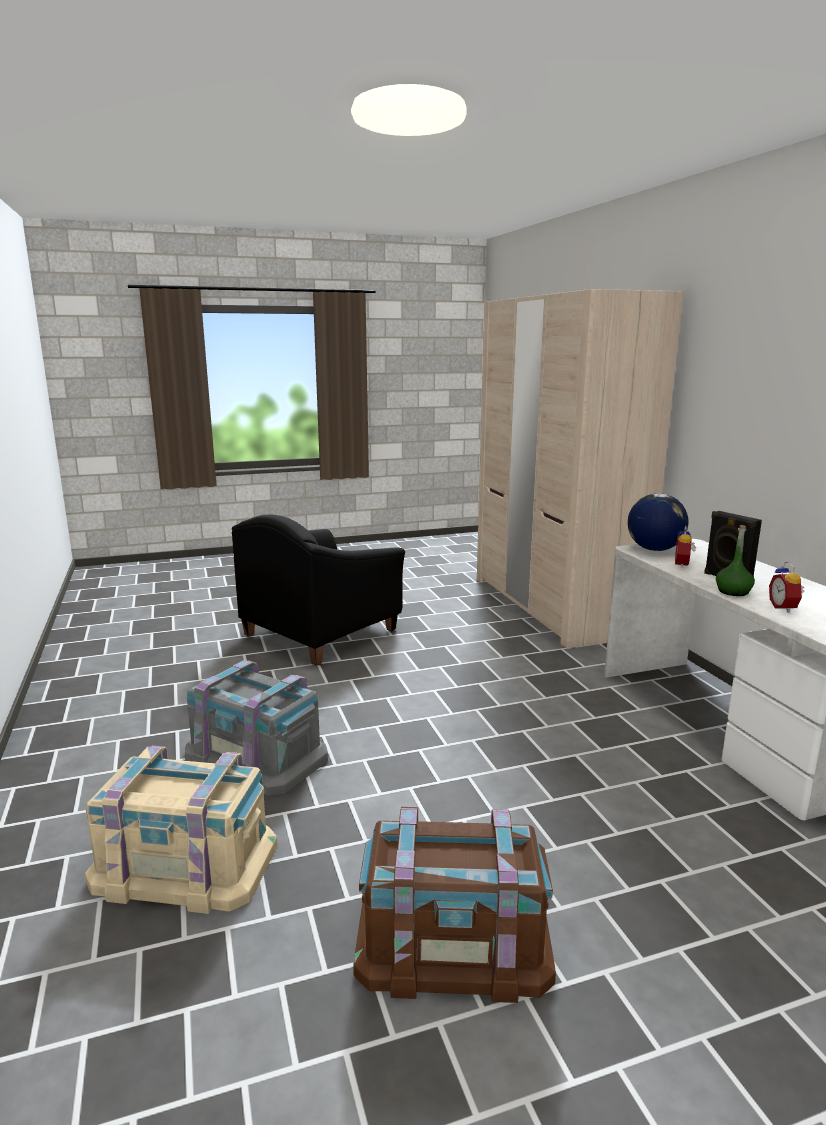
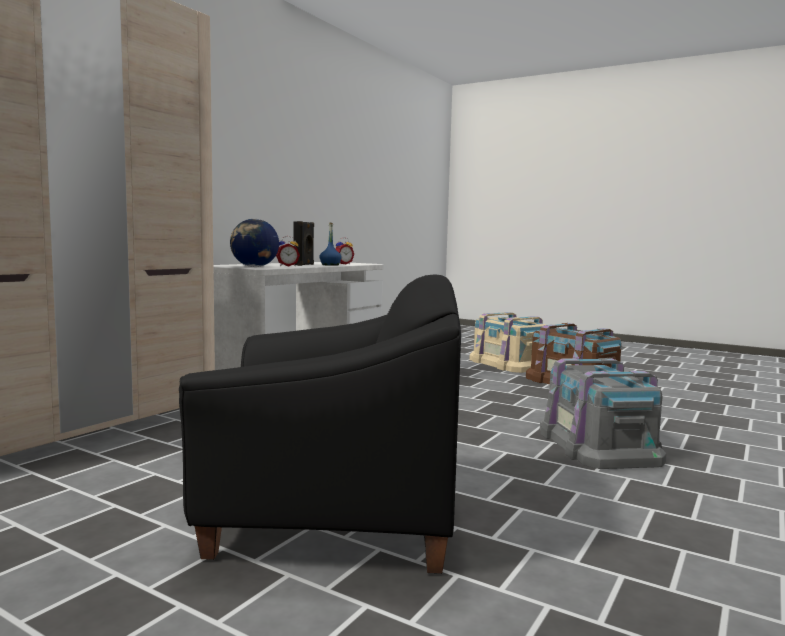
camera: 130 degrees left, 10 degrees down
(186, 863) = (688, 425): beige storage box -> beige storage box (508, 363)
(733, 592) = (330, 265): green bottle -> blue bottle

